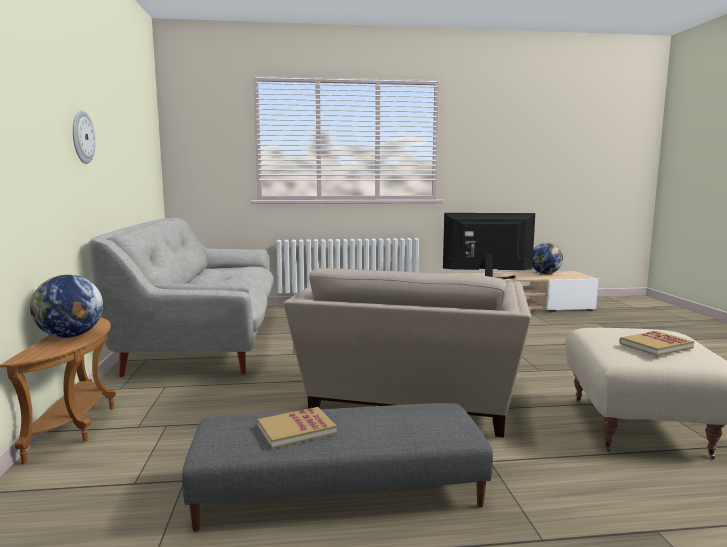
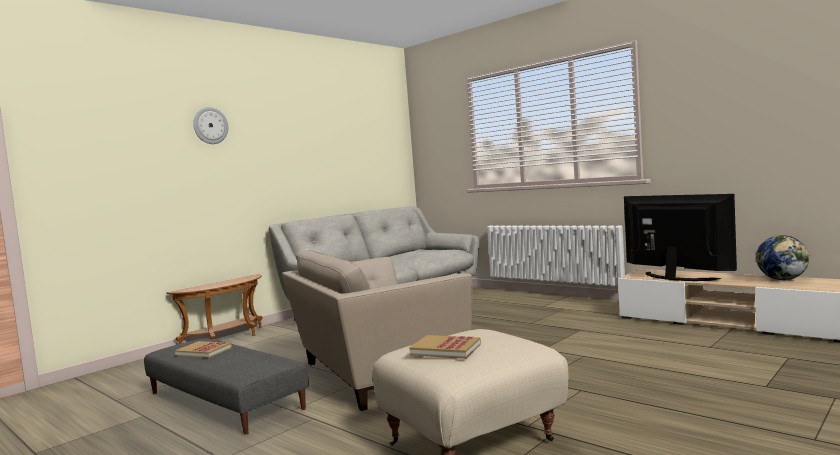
camera: 50 degrees right, 5 degrees down
(70, 336) = (220, 283): globe -> none
(82, 137) = (274, 158): wall clock -> wall clock (210, 125)

